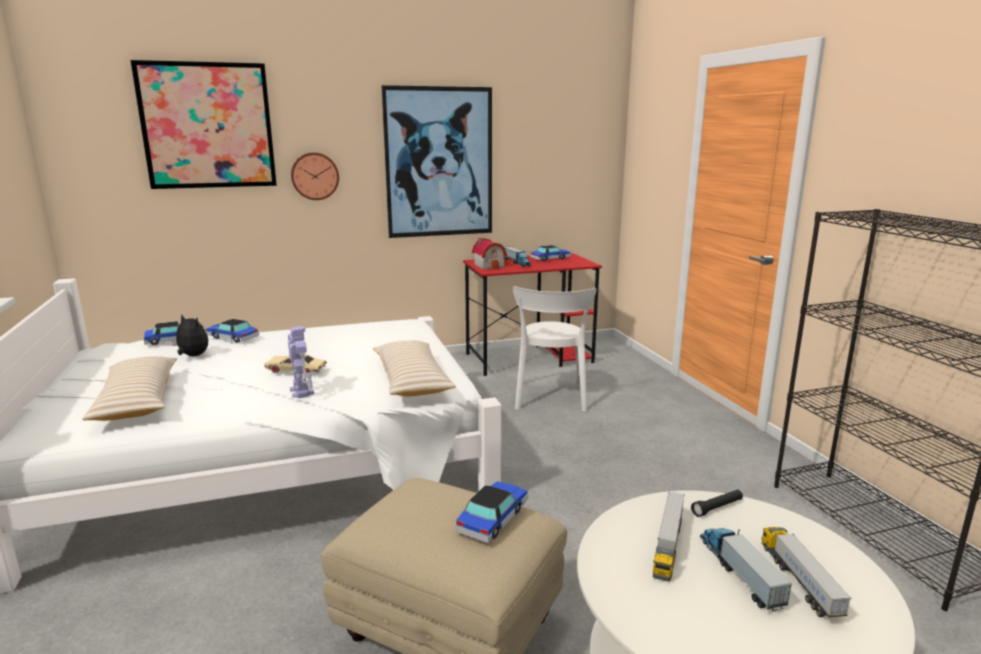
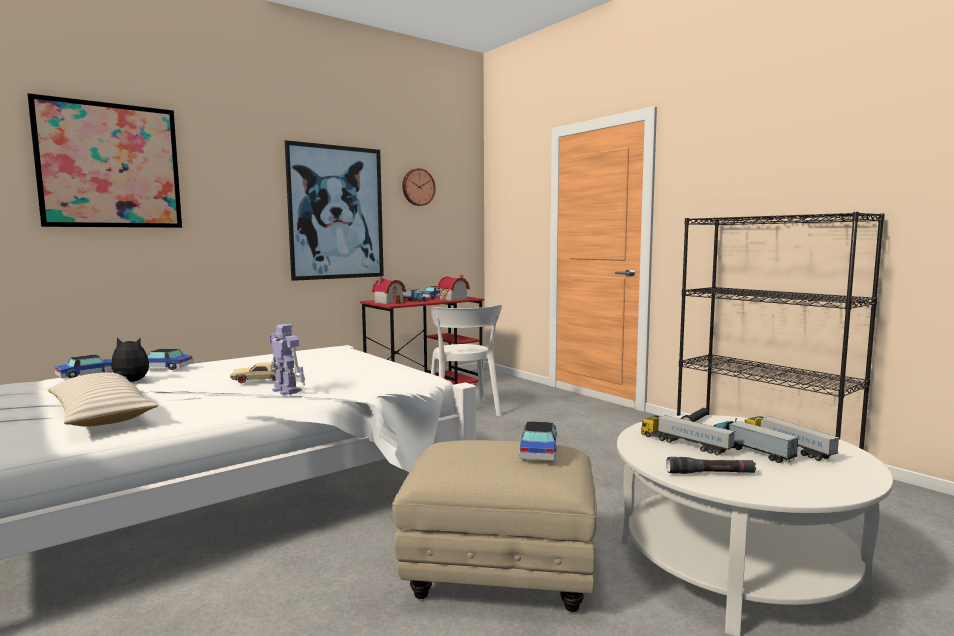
camera: 20 degrees left, 10 degrees down
(315, 176) = (220, 220): wall clock -> wall clock (418, 187)
(411, 380) = (384, 377): beige pillow -> none
(563, 265) = (452, 299): none -> toy house
(654, 604) = (710, 473): none -> black flashlight
(668, 546) = (684, 444): toy truck -> toy truck turned 135 degrees clockwise

